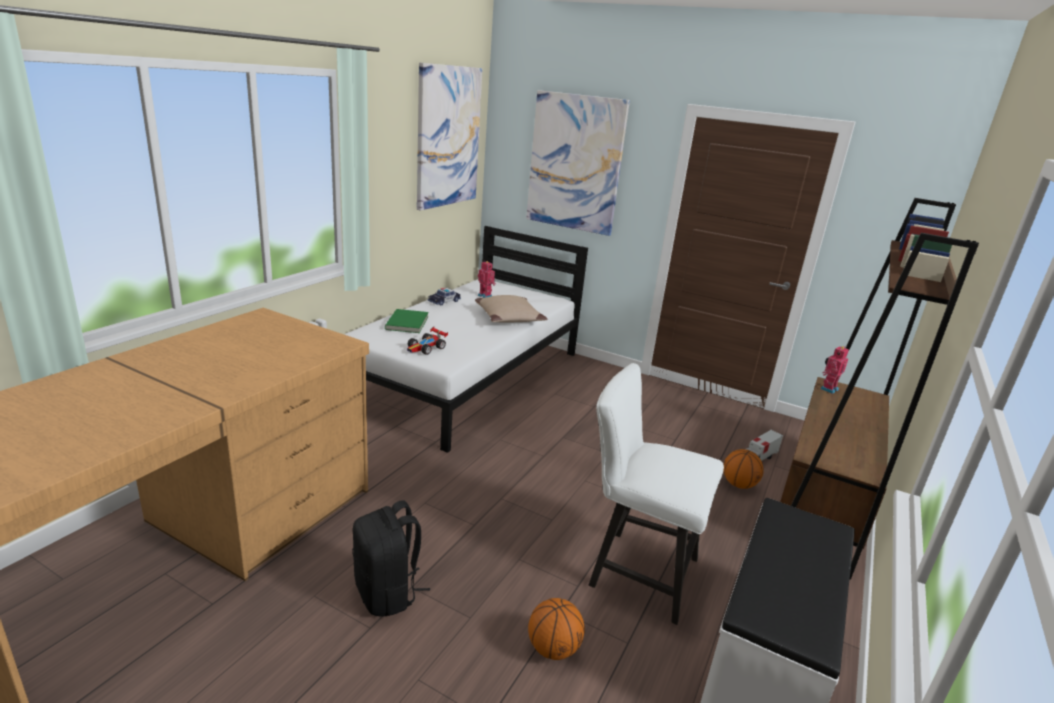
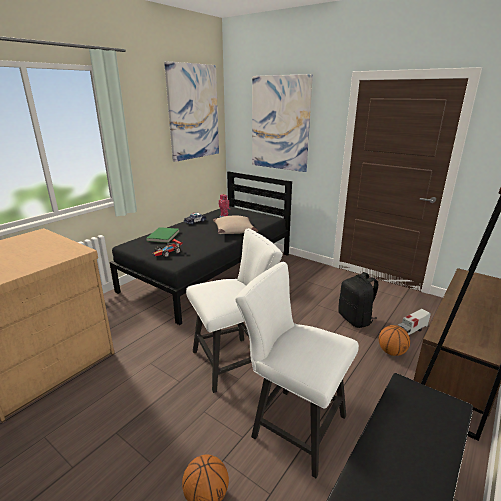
camera: 10 degrees right, 0 degrees up
(387, 593) = (96, 437): black backpack -> black backpack (355, 319)
(467, 377) = (211, 271): white bed -> black bed
(539, 497) = (234, 360): none -> white chair
(828, 389) = (464, 277): toy robot -> none

